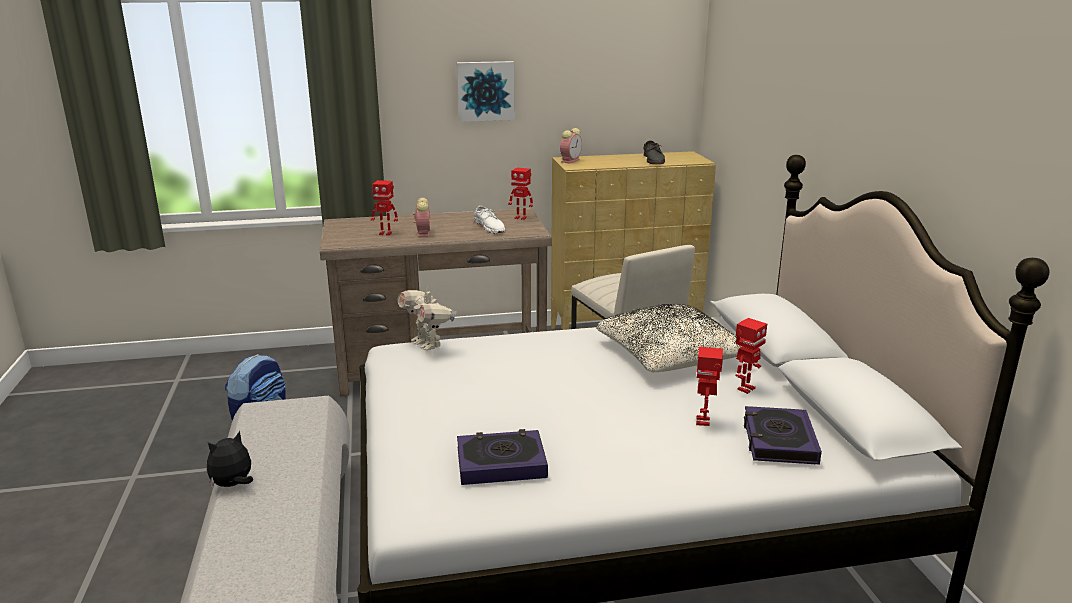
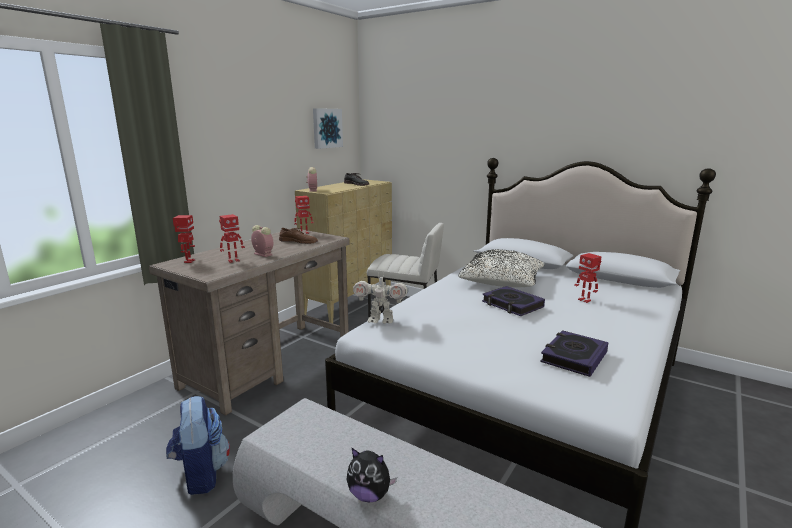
camera: 45 degrees left, 5 degrees down
(233, 485) = (369, 495): plush toy -> plush toy turned 75 degrees counterclockwise
(485, 91) = (249, 143): picture -> picture (326, 128)
(490, 227) = (298, 241): white shoe -> brown shoe
(745, 388) = (561, 282): toy robot -> toy robot (189, 261)
(779, 441) = (623, 295): book -> book (512, 305)

